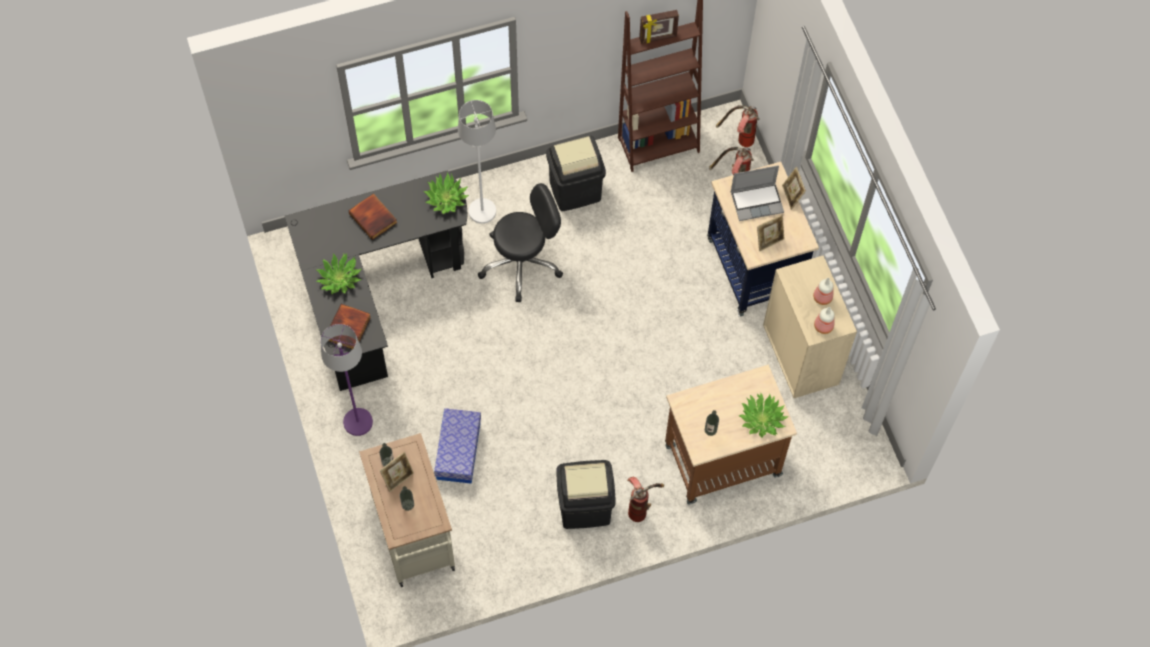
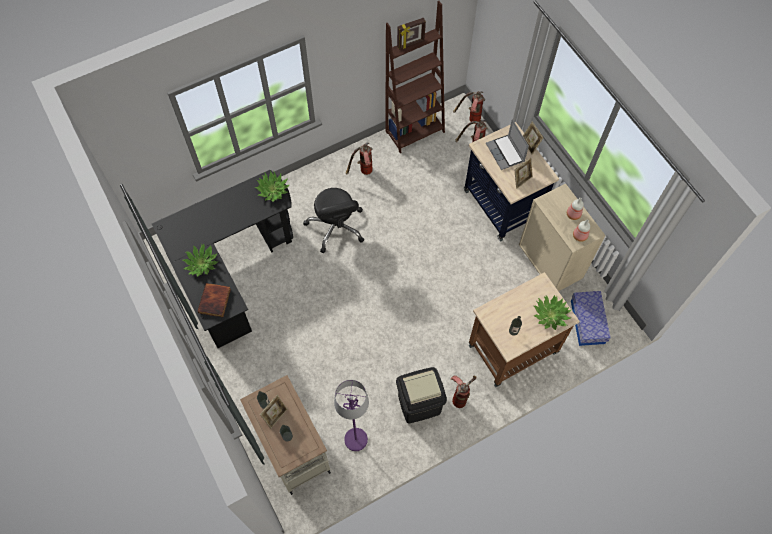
camera: 10 degrees left, 0 degrees up
(358, 422) = (235, 369): purple floor lamp -> purple floor lamp (356, 439)
(374, 217) = (220, 213): book -> none
(458, 451) = (315, 378): storage box -> storage box (587, 322)
(482, 211) = (299, 198): white floor lamp -> none
(524, 262) = (336, 229): black office chair -> black office chair turned 105 degrees clockwise
(575, 190) = (363, 172): black trash can -> fire extinguisher
(757, 201) = (506, 153): laptop -> laptop turned 90 degrees clockwise

